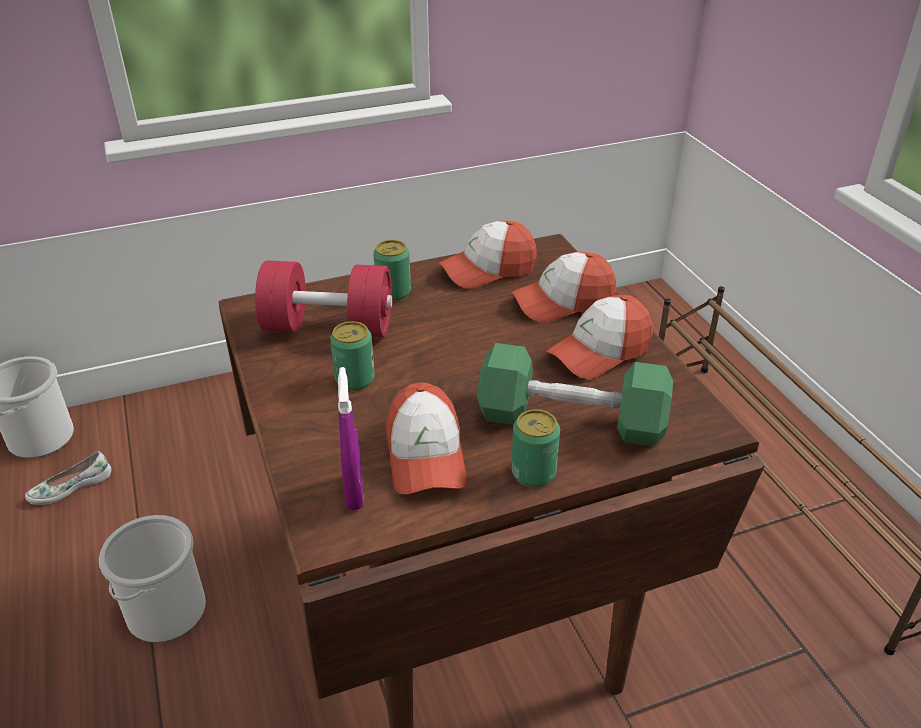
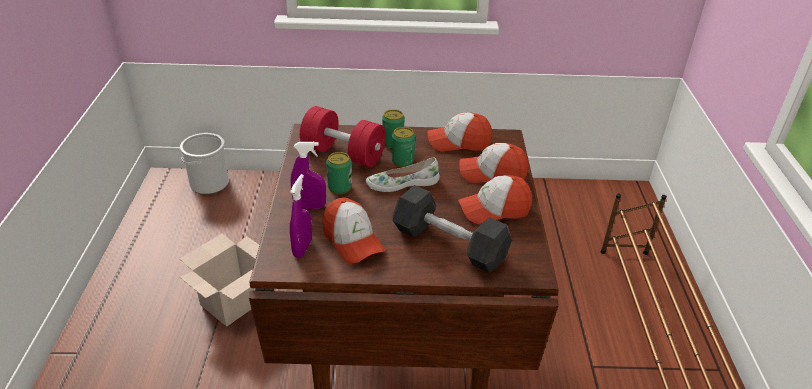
camera: 20 degrees right, 0 degrees up
(70, 487) = (213, 215): white shoe -> white shoe (402, 183)
(166, 610) = (234, 300): bucket -> cardboard box
(325, 422) = (310, 206): none -> purple spray bottle
(425, 456) = (352, 240): cap -> cap turned 45 degrees counterclockwise
(533, 473) = (407, 267): can -> can (402, 161)
(571, 420) = (449, 244): green dumbbell -> black dumbbell

